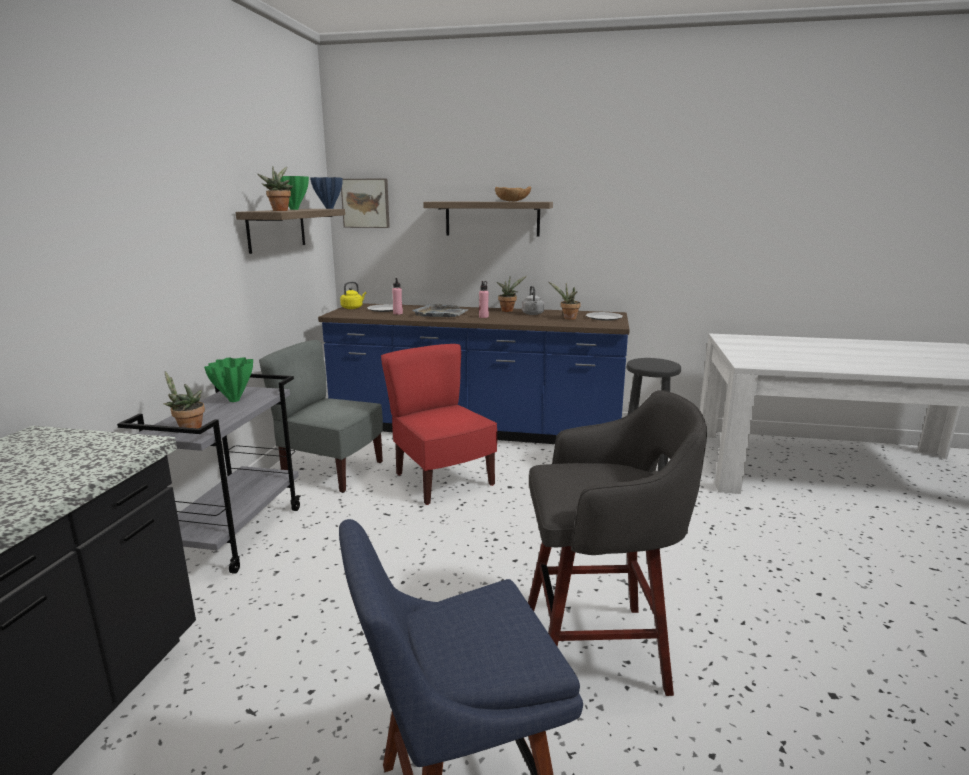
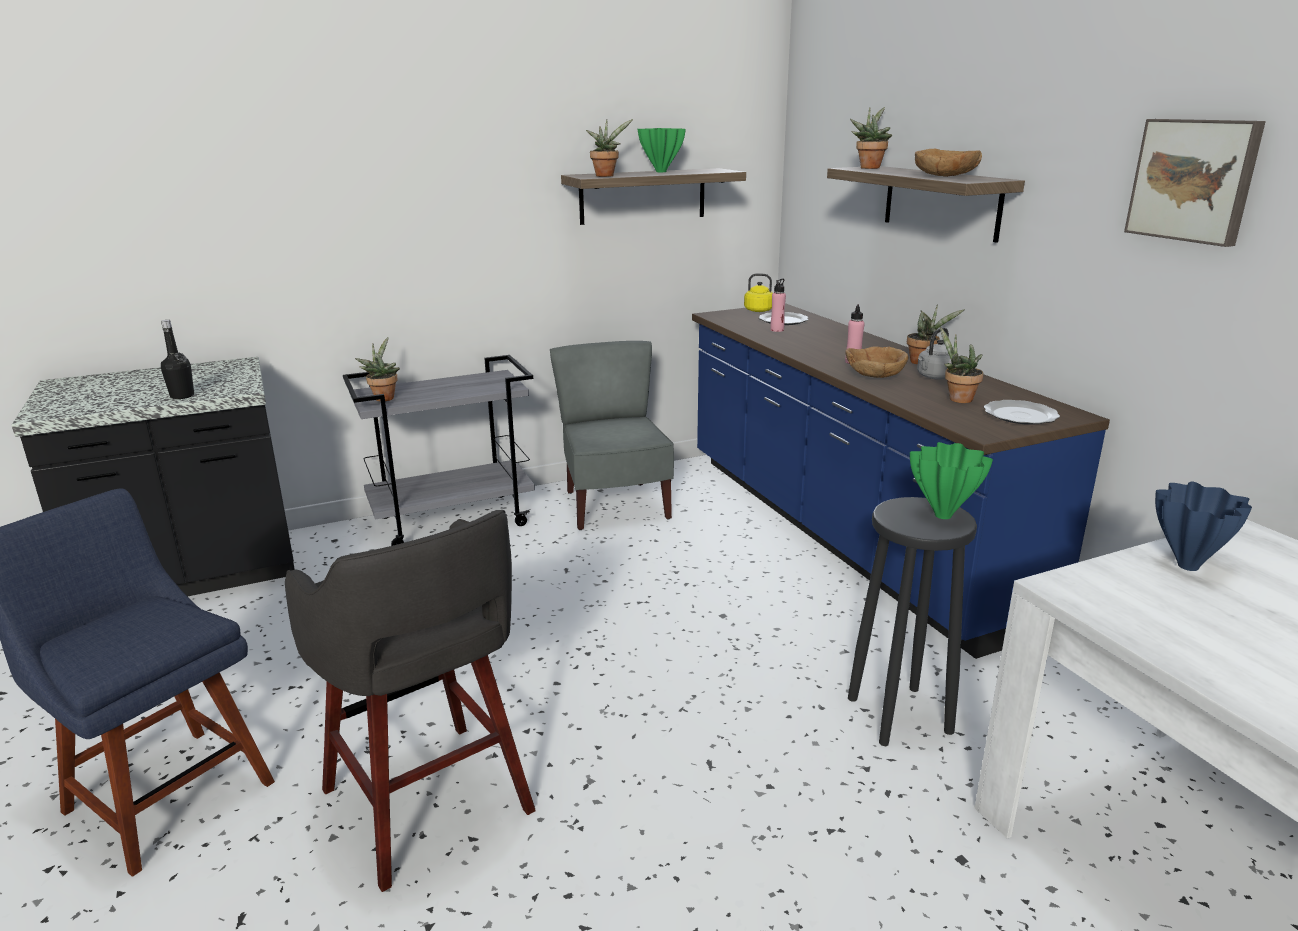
camera: 55 degrees right, 5 degrees up
(86, 469) = (182, 396): none -> black bottle
(235, 400) = (470, 384): green vase -> green vase (944, 516)
(329, 208) = (726, 170): blue vase -> blue vase (1187, 565)
(366, 203) = (813, 162): picture -> picture (1194, 180)
(441, 314) = (820, 343): grey tray -> none
(442, 480) = (679, 568): red chair -> none
(443, 201) = (869, 167): none -> potted plant
(510, 318) = (875, 374): none -> brown bowl

